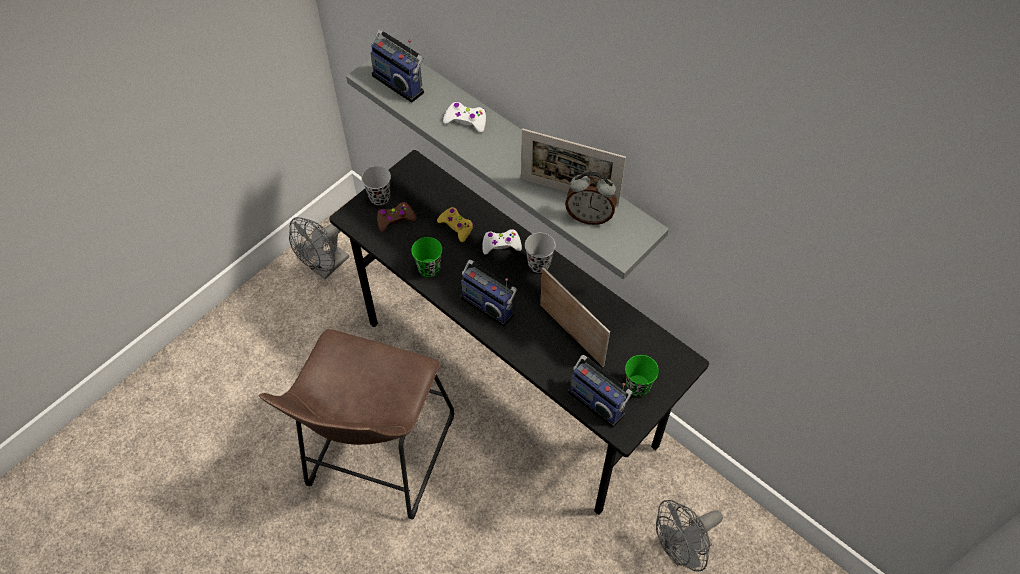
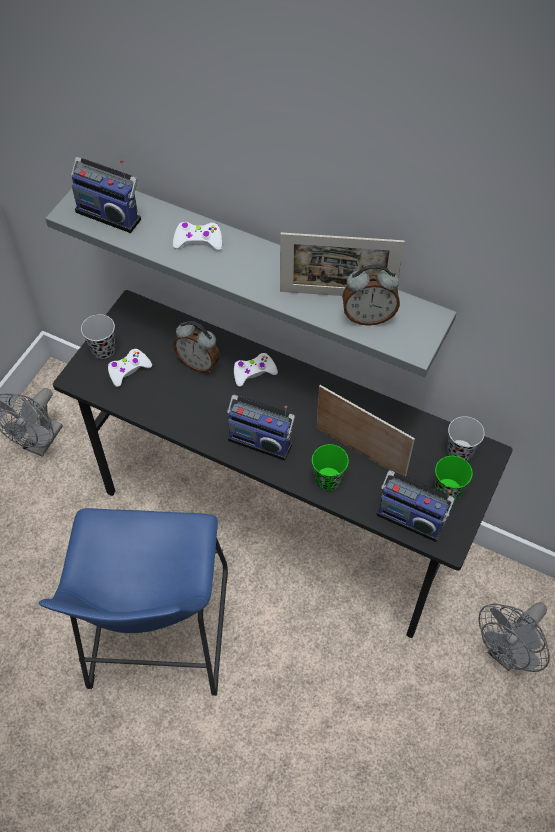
camera: 15 degrees left, 0 degrees up
(377, 458) = (157, 638): brown stool -> blue stool
(395, 219) = (128, 370): brown game controller -> white game controller
(429, 268) = (183, 416): green cup -> green cup (328, 480)
(456, 226) = (198, 363): yellow game controller -> alarm clock
(539, 264) = (301, 384): black cup -> black cup (459, 452)

